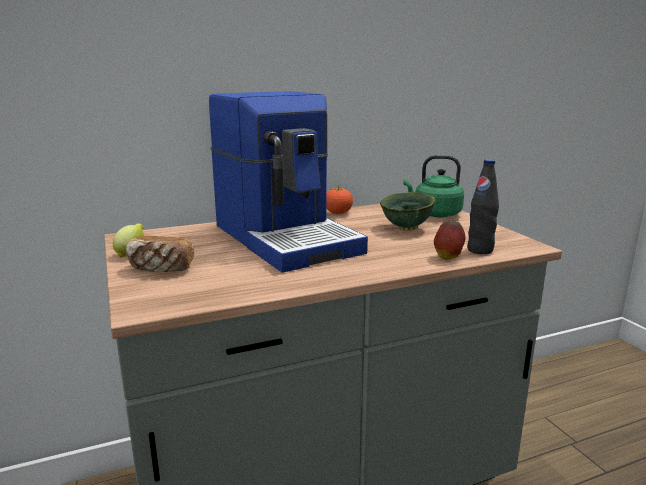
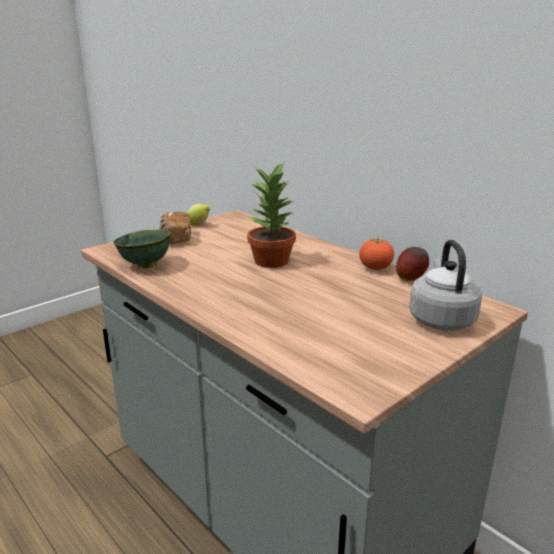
camera: 70 degrees right, 5 degrees up
(287, 238) = (272, 261): coffee machine -> potted plant
(407, 228) = (357, 308): green bowl -> green bowl (145, 266)
(434, 214) = (441, 319): green kettle -> grey kettle
(448, 257) = (270, 339): apple -> apple (410, 280)
(480, 250) = (311, 357): black bottle -> none

